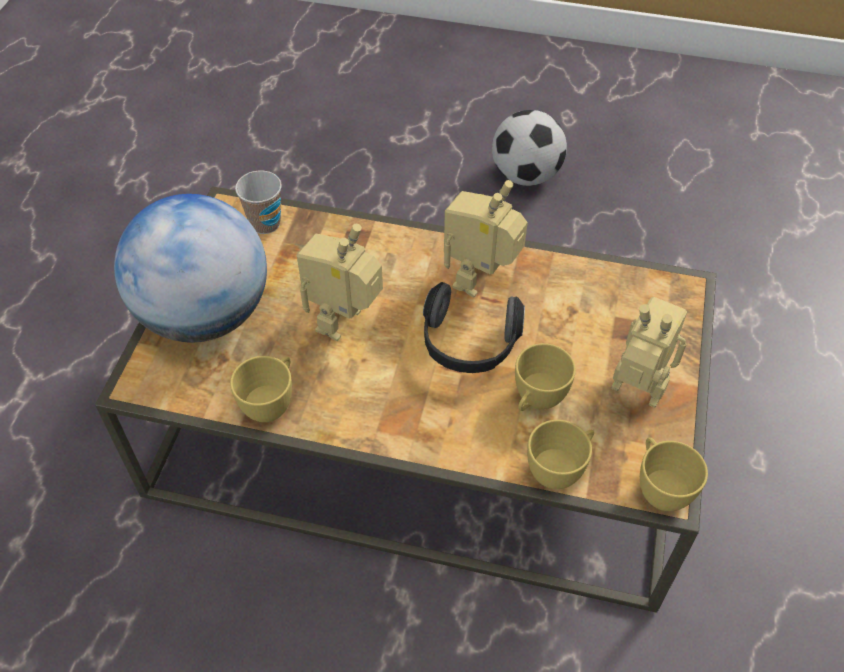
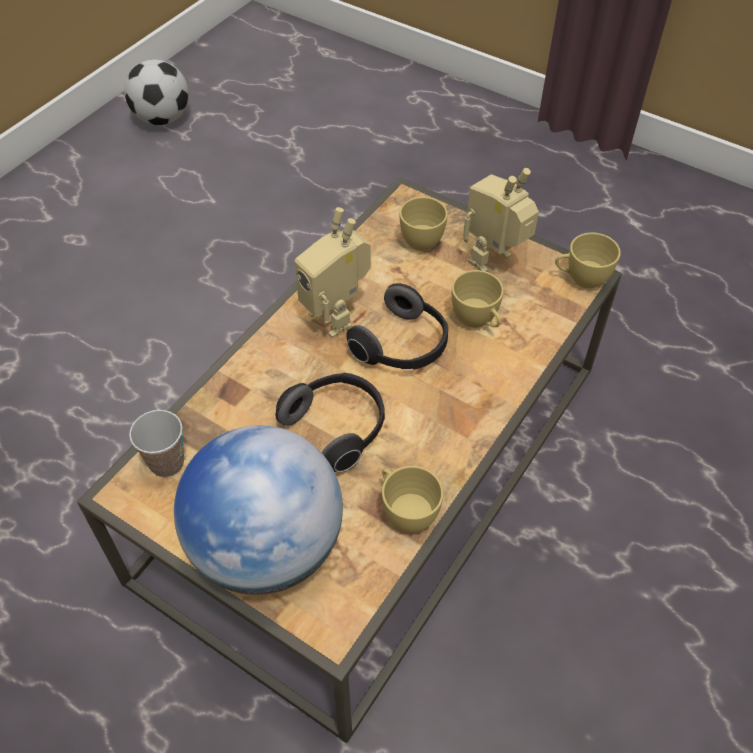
camera: 70 degrees left, 0 degrees up
(346, 324) = (337, 428): toy robot -> headphones
(525, 175) = (125, 294): football -> football (162, 119)
(560, 469) = (547, 329): yellow cup -> yellow cup (420, 238)

